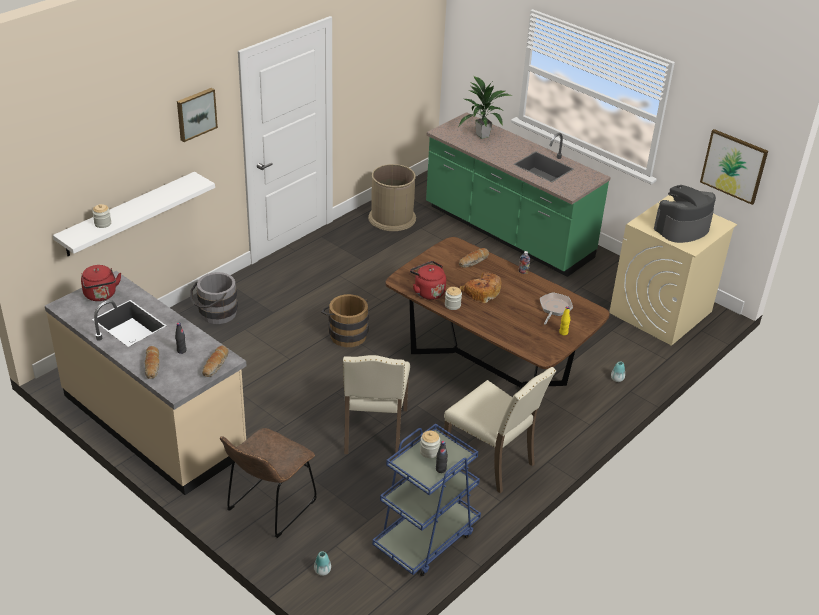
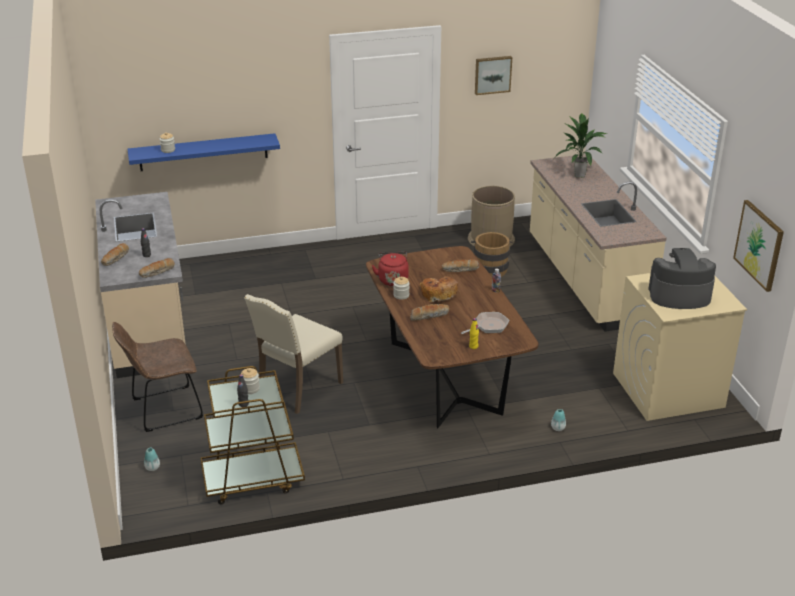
camera: 35 degrees right, 5 degrees down
(101, 295) = (138, 204): red kettle -> none
(128, 214) = (203, 152): white shelf -> blue shelf
(196, 114) = (279, 81): picture -> picture (492, 74)
(214, 314) = (270, 265): grey bucket -> none
(346, 333) = (355, 311): brown bucket -> brown bucket (490, 268)
(426, 539) = (252, 479): blue cart -> brown cart
(491, 461) = (368, 447): beige chair -> none
(497, 316) = (429, 315): none -> bread
(507, 233) = (585, 280): green counter -> beige counter

